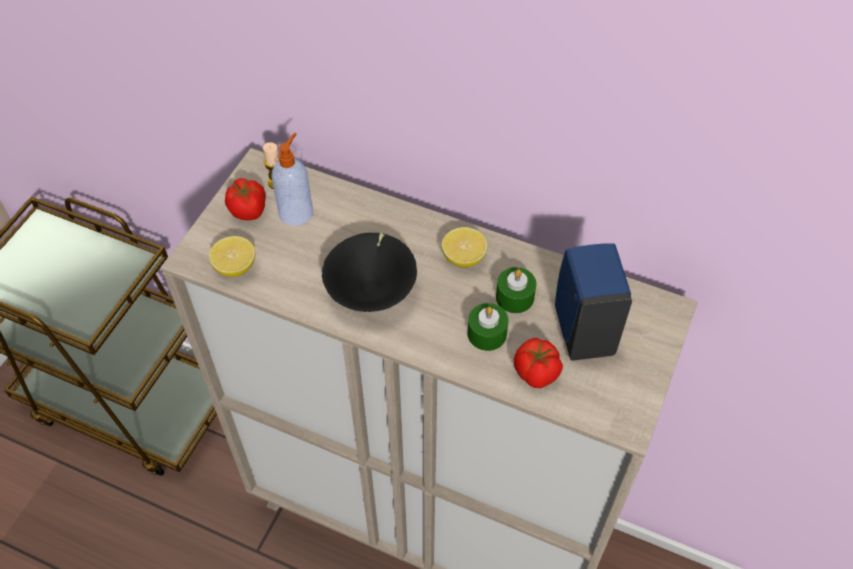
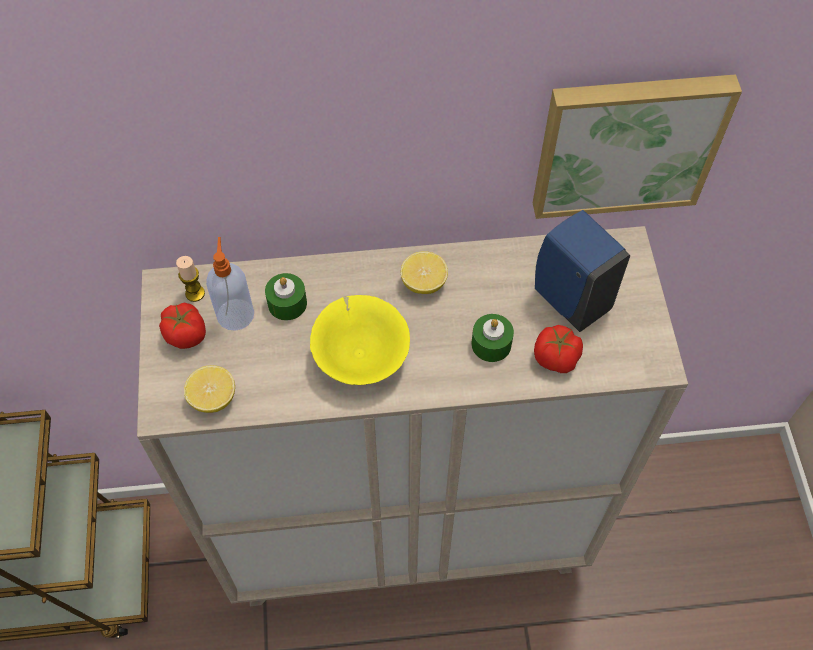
camera: 30 degrees left, 5 degrees up
(372, 289) = (360, 354): black bowl -> yellow bowl
(515, 297) = (493, 298): green candle -> green candle (287, 303)
(691, 203) = (627, 142): none -> picture

